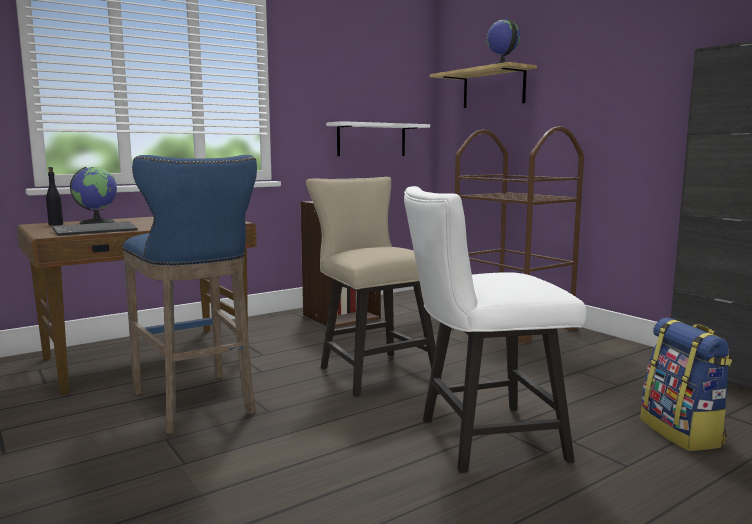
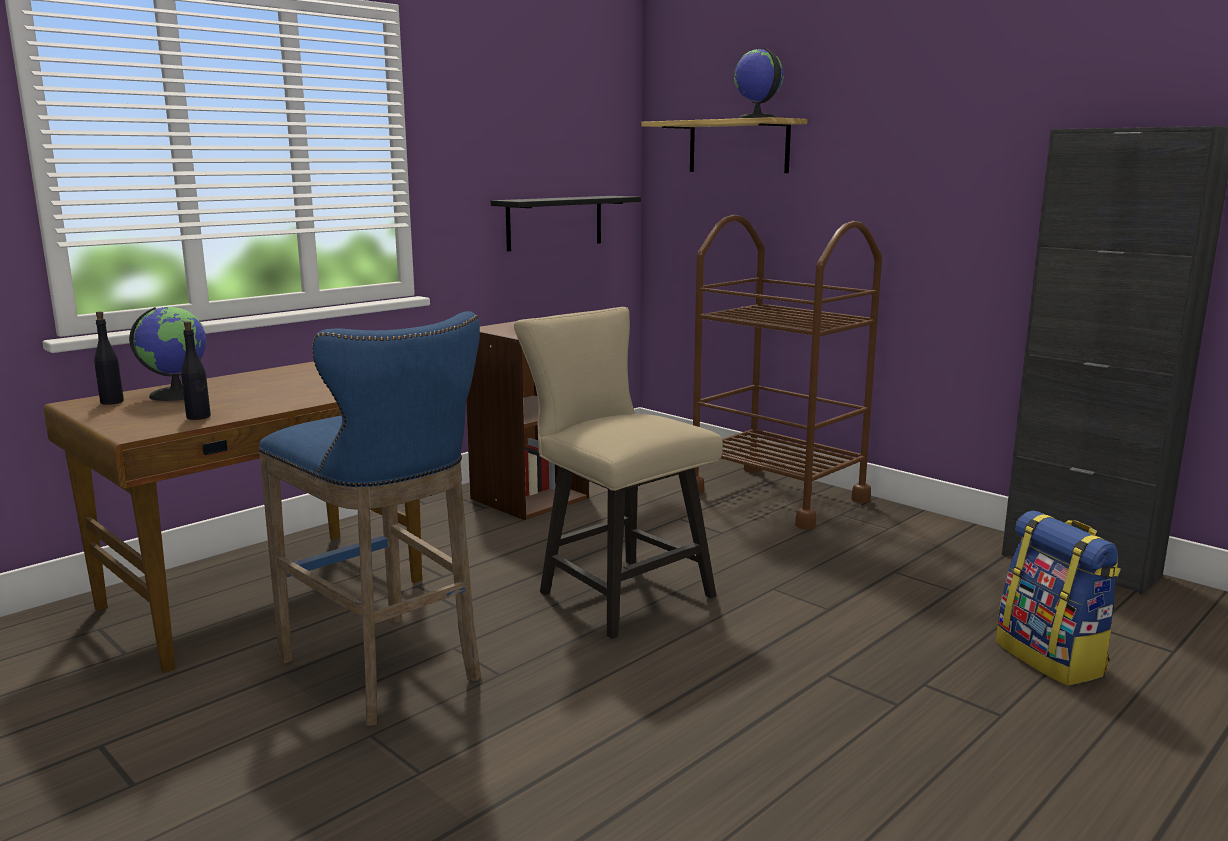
camera: 10 degrees left, 5 degrees up
(96, 230) = (198, 417): keyboard -> black bottle
(371, 140) = (555, 222): white shelf -> black shelf
(480, 440) = (808, 694): white chair -> none

